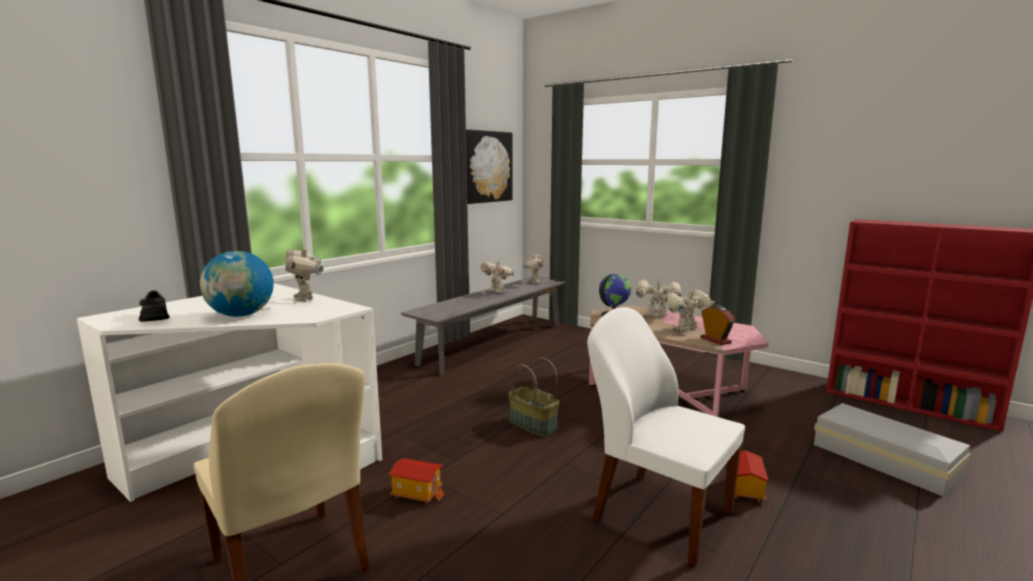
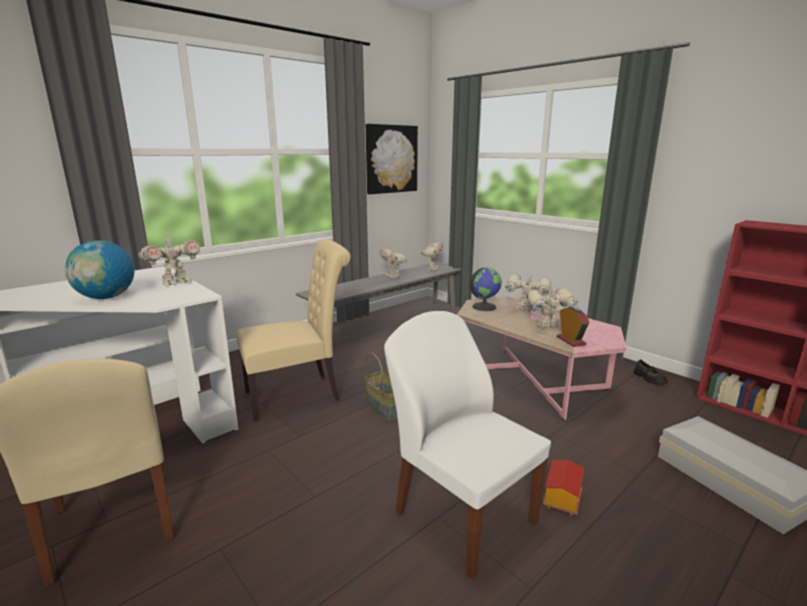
camera: 10 degrees right, 5 degrees up
(154, 317) = (38, 295): black shoe -> black shoe (649, 378)
(305, 298) = (175, 283): toy robot -> toy robot turned 120 degrees counterclockwise
(418, 493) = (252, 466): toy house -> none
(432, 420) = (298, 395): none -> beige chair

